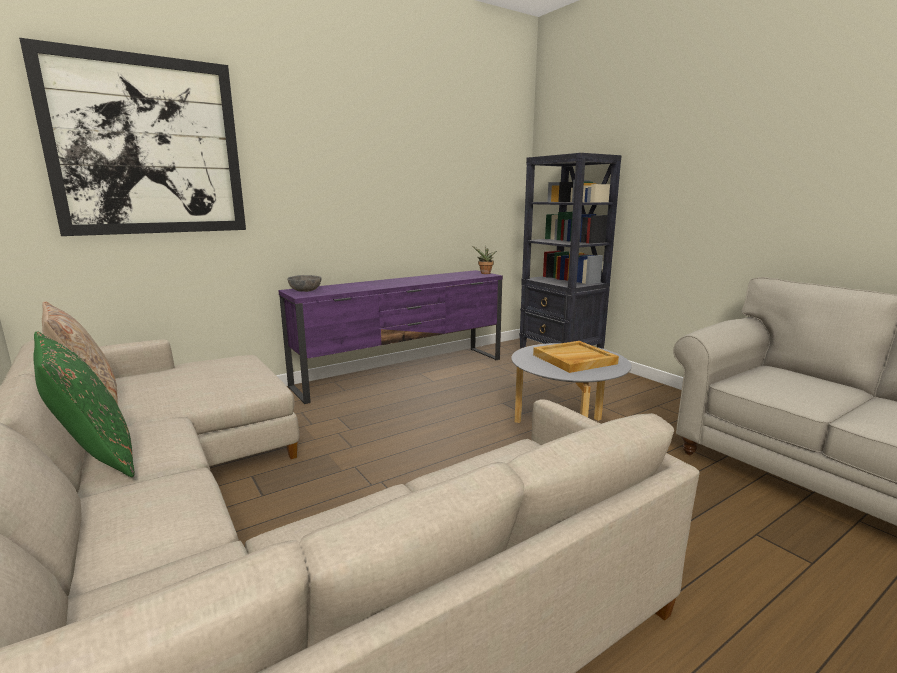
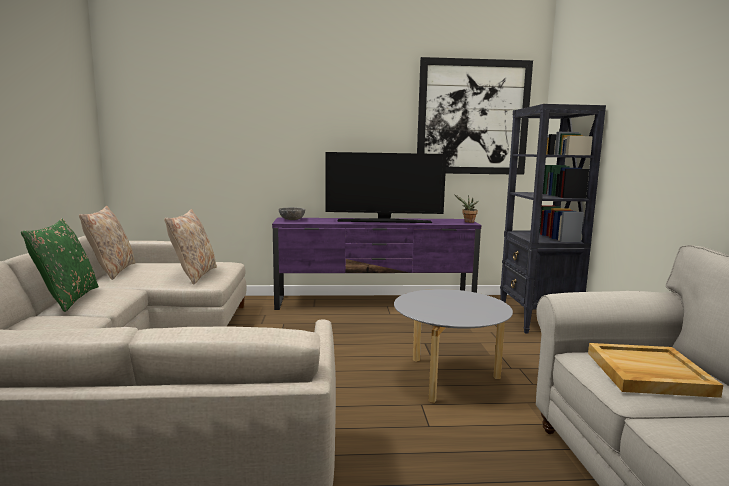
camera: 30 degrees right, 5 degrees down
(147, 147) = (197, 110): picture -> picture (473, 117)
(227, 381) = (194, 275): none -> beige pillow
(411, 282) = (384, 222): none -> television
(574, 359) = (455, 306): beige tray -> beige tray (647, 373)

